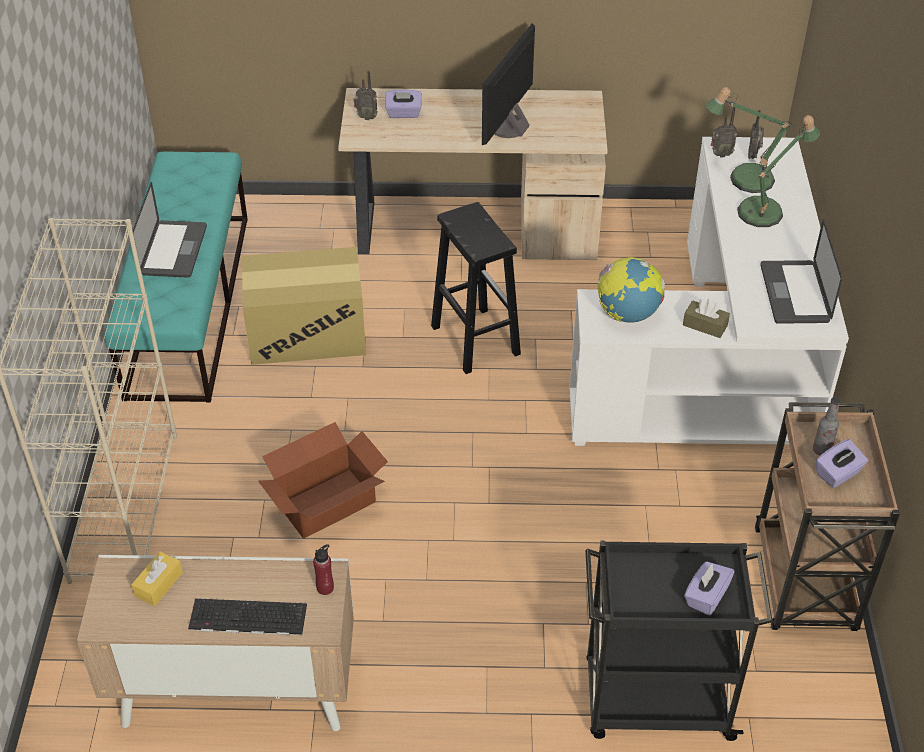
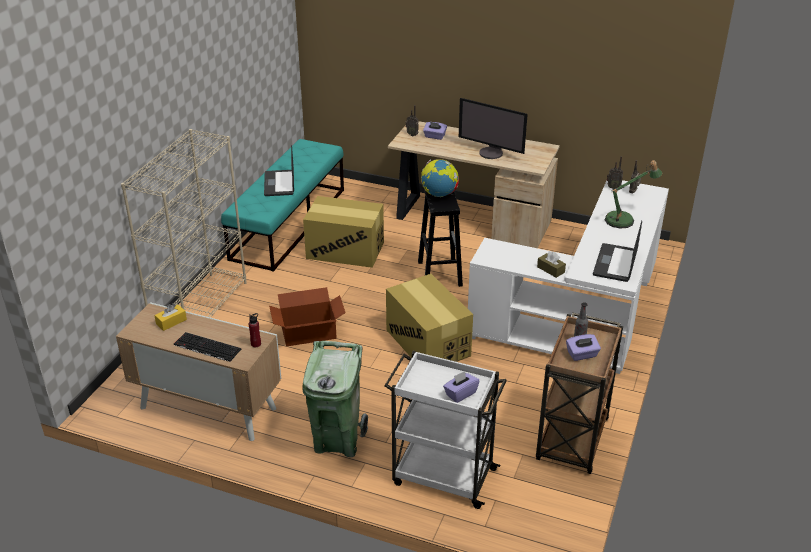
camera: 20 degrees right, 10 degrees down
(174, 250) = (279, 184): laptop -> laptop turned 150 degrees clockwise
(470, 687) = (337, 440): none -> green trash can
(508, 127) = (491, 153): monitor -> monitor turned 105 degrees counterclockwise
(519, 471) = (428, 343): none -> cardboard box
(628, 314) = (507, 255): globe -> globe (439, 194)
(655, 700) = (442, 476): black cart -> white cart
(744, 177) = (620, 202): table lamp -> none

